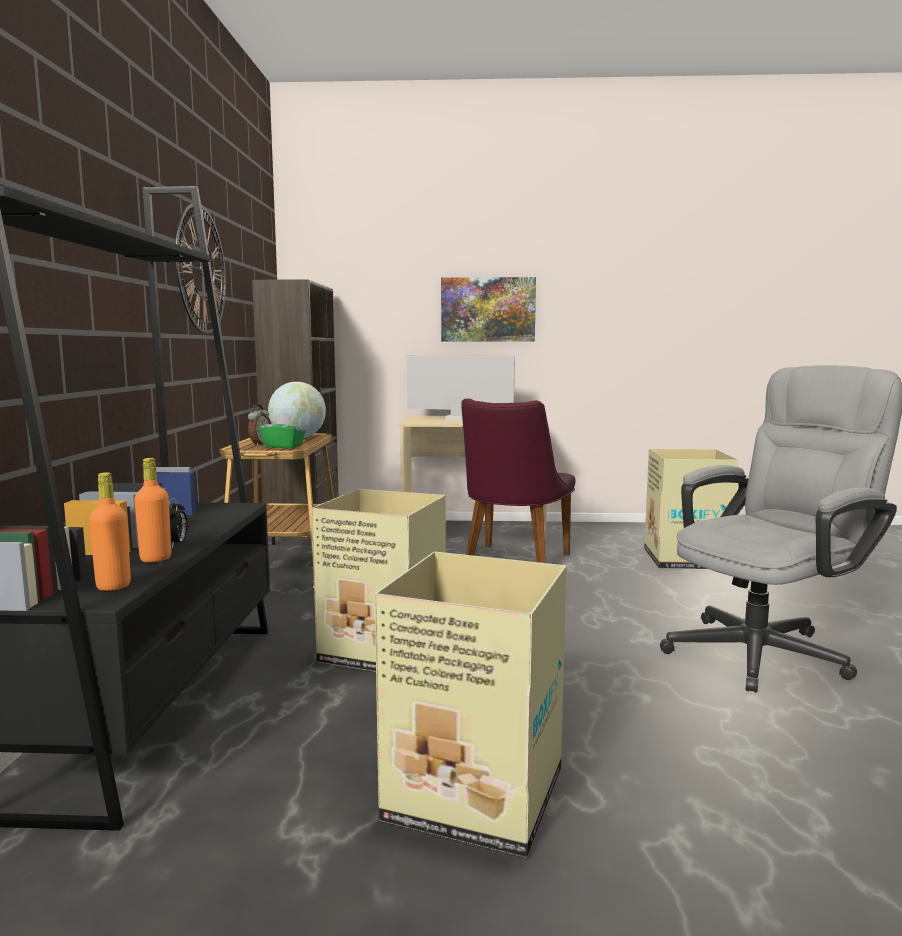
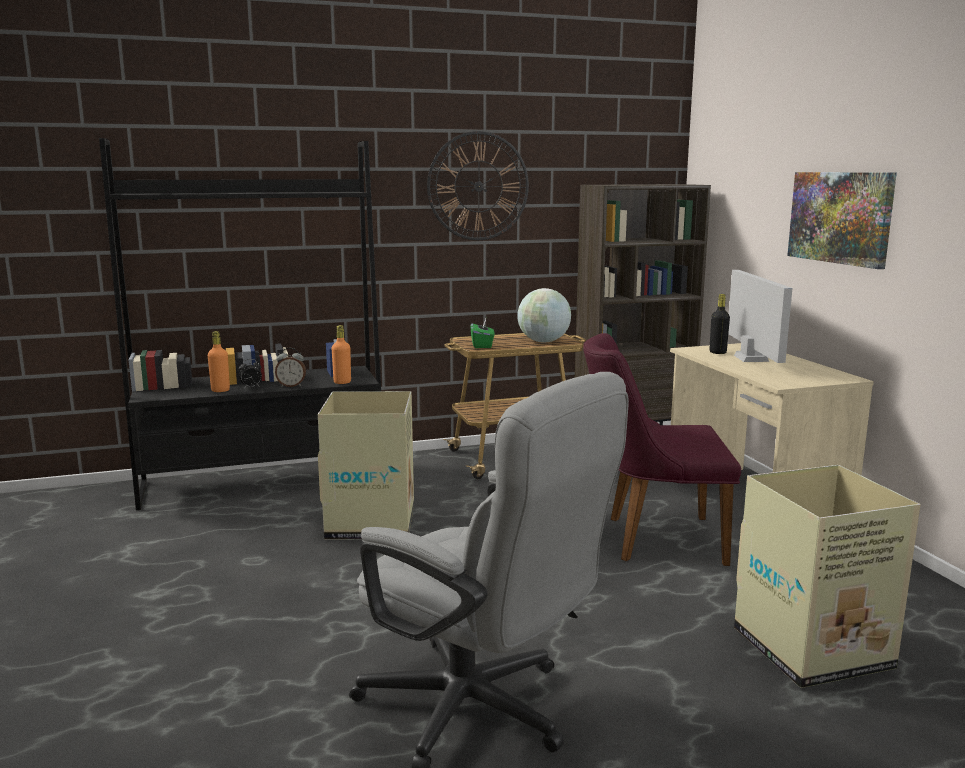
camera: 70 degrees right, 5 degrees up
(113, 586) = (168, 394): orange bottle -> orange bottle (342, 382)
(260, 444) = (493, 340): alarm clock -> alarm clock (291, 386)
(431, 420) = (717, 352): none -> black bottle
(471, 795) = (164, 586): cardboard box -> none

